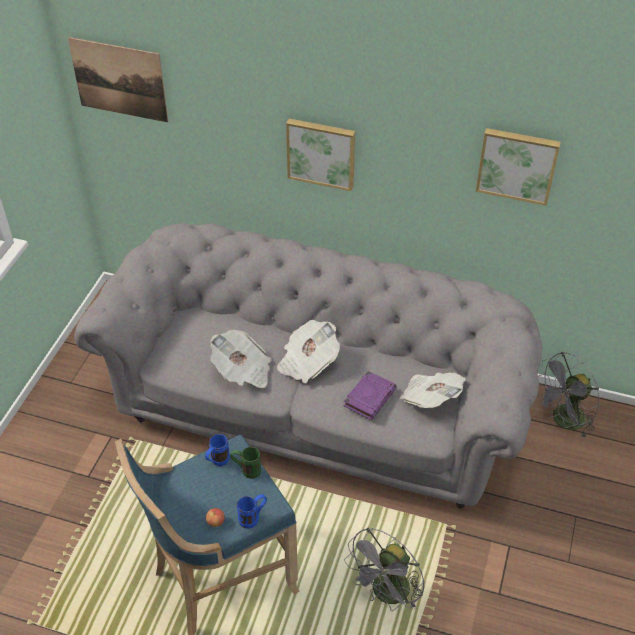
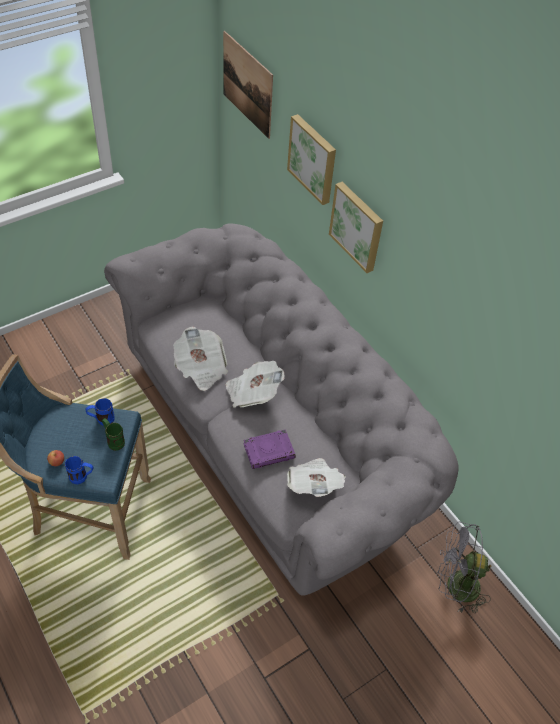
camera: 35 degrees right, 5 degrees up
(387, 595) = (183, 611): grey fan -> none
(517, 164) = (493, 329): picture -> picture (313, 158)

